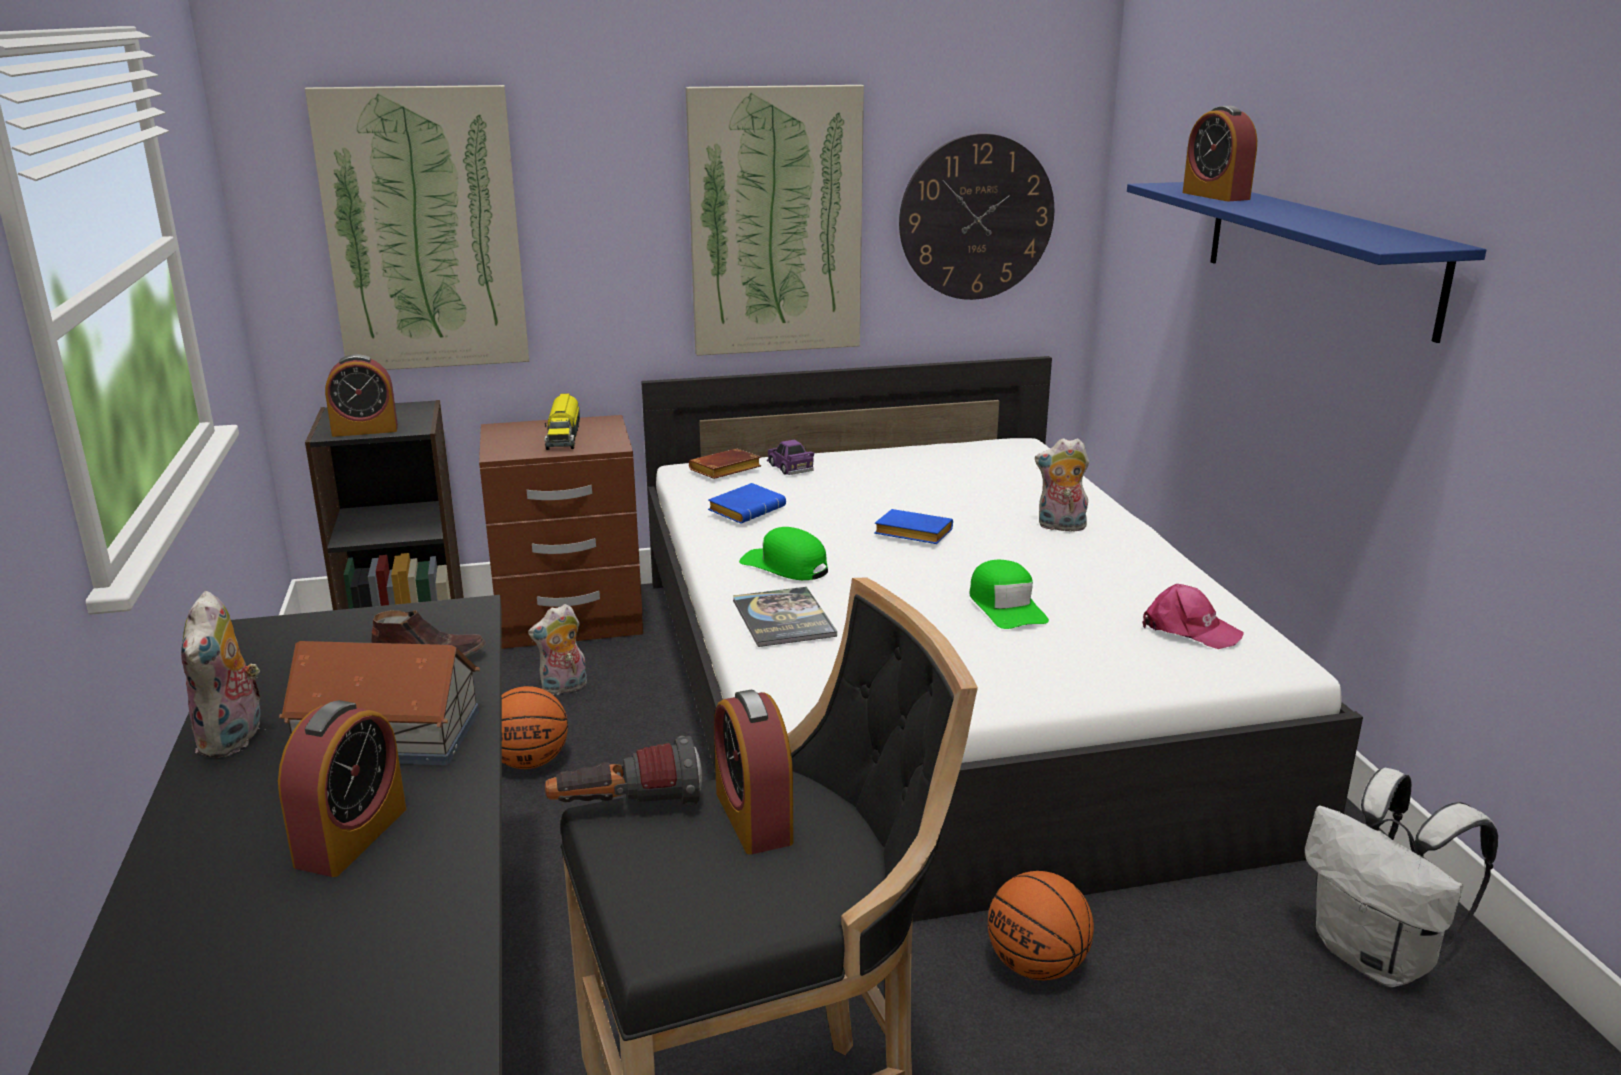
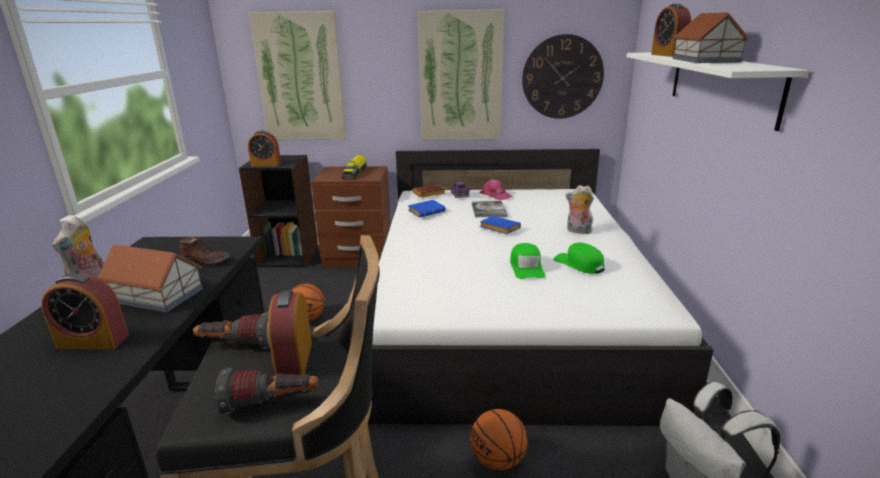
camera: 15 degrees right, 0 degrees up
(351, 836) = (93, 341): alarm clock -> alarm clock turned 60 degrees clockwise
(563, 688) = (339, 287): plush toy -> none
(774, 894) = (271, 404): none -> flashlight
(783, 618) = (412, 262): book -> book (488, 210)
(785, 566) = (429, 238): green cap -> green cap (579, 264)
(1189, 630) = (621, 289): pink cap -> pink cap (495, 195)
(1299, 216) = (705, 60): none -> toy house
(1317, 253) = (720, 84): blue shelf -> white shelf

